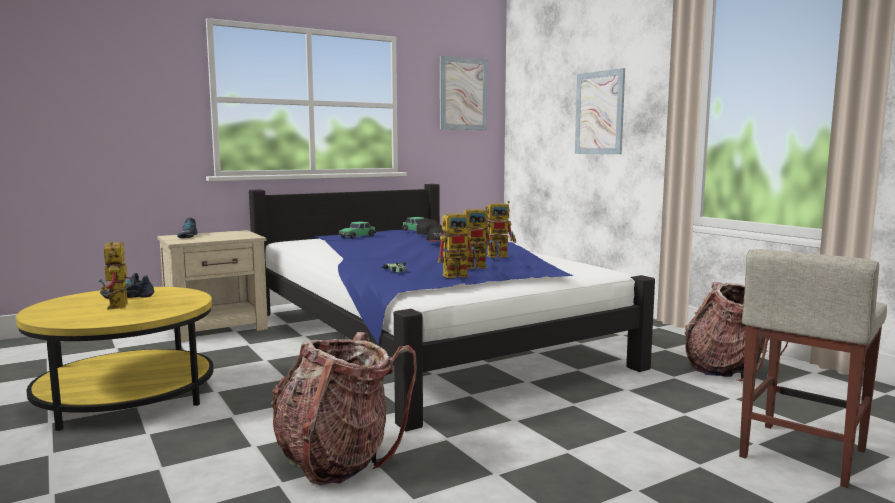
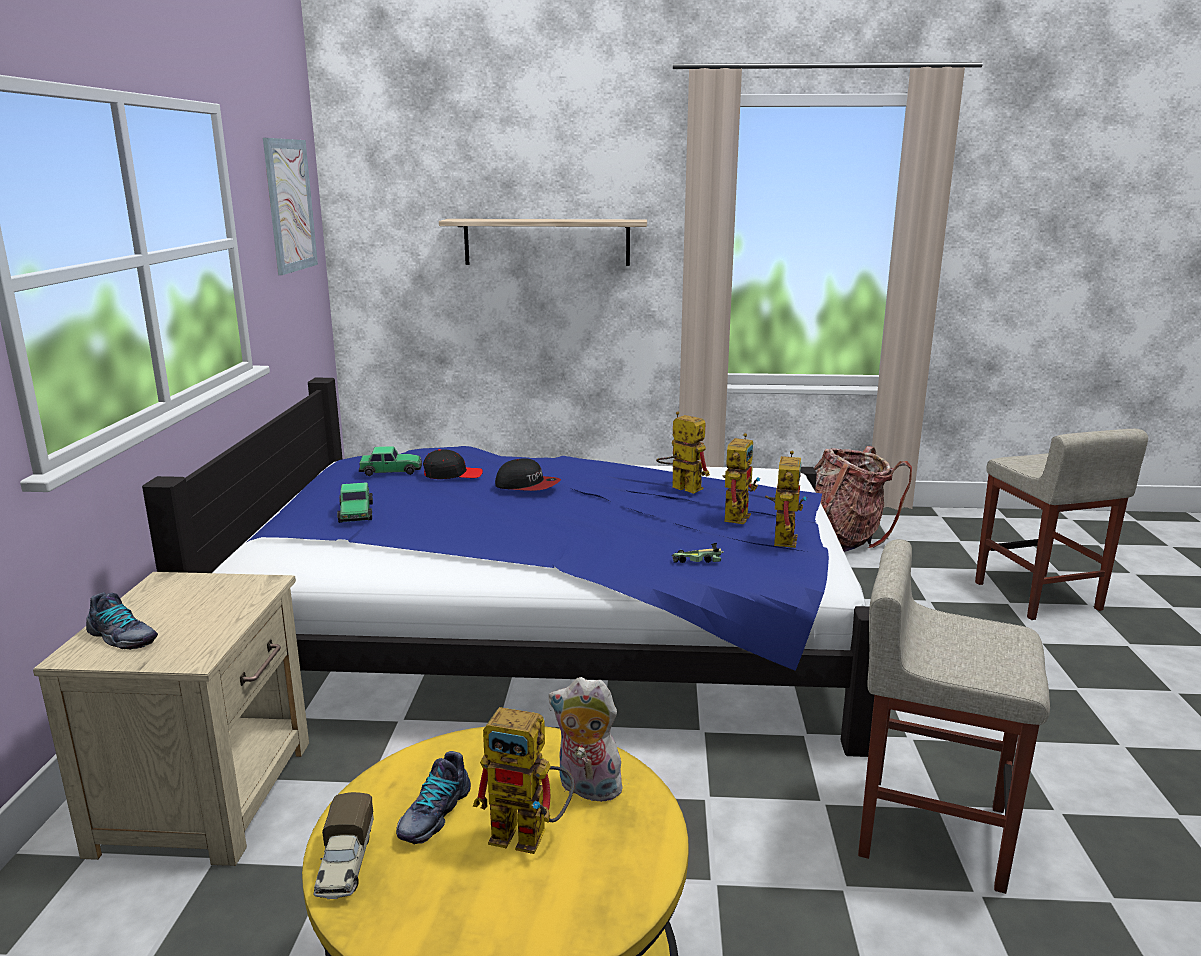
camera: 55 degrees left, 10 degrees up
(88, 295) = (345, 865): none -> toy truck
(161, 308) = (586, 789): none -> plush toy
(337, 460) = (929, 830): backpack -> beige stool
(501, 256) = (680, 487): toy robot -> toy robot turned 75 degrees counterclockwise
(599, 113) = (546, 242): picture -> shelf

